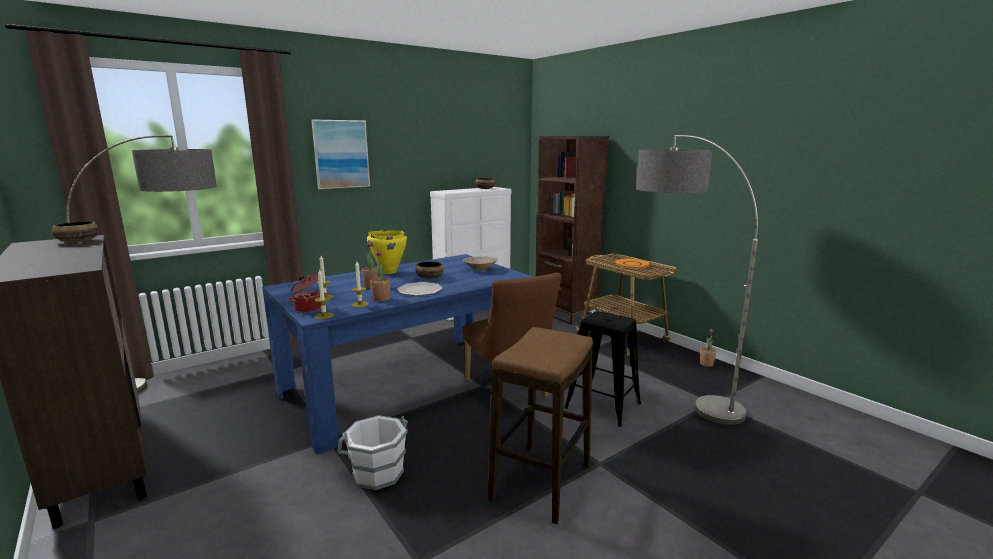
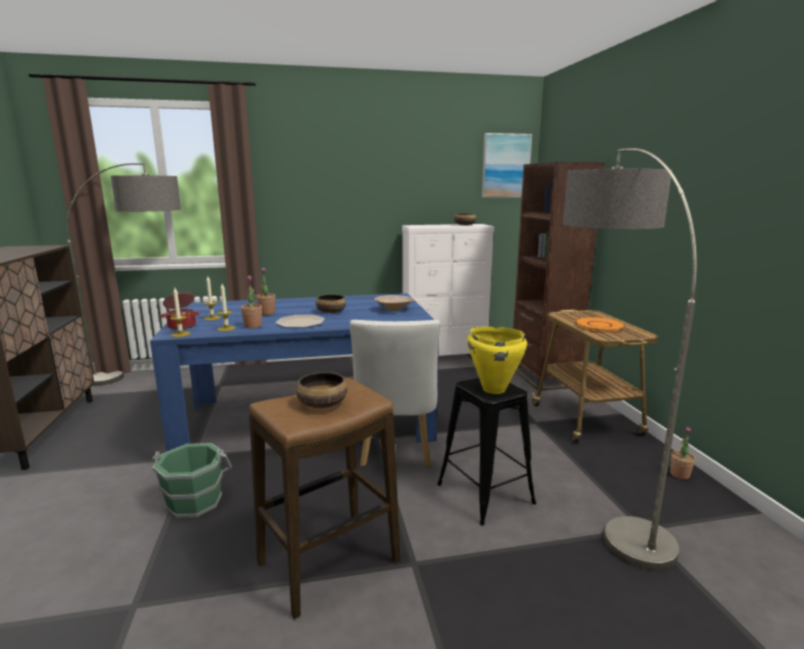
camera: 25 degrees right, 0 degrees up
(78, 241) = (38, 248): bowl -> bowl (322, 404)
(341, 154) = (307, 184): picture -> picture (505, 166)
(377, 473) = (194, 501): white bucket -> green bucket
(388, 272) = (304, 302): yellow cooking pot -> yellow cooking pot (493, 389)
(509, 391) = (396, 450): brown chair -> white chair

